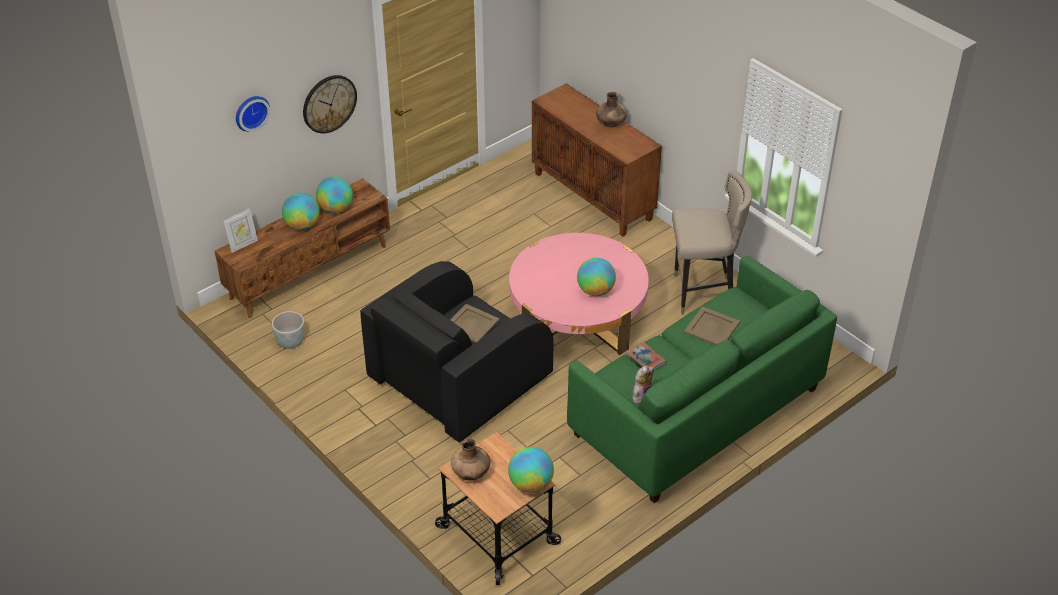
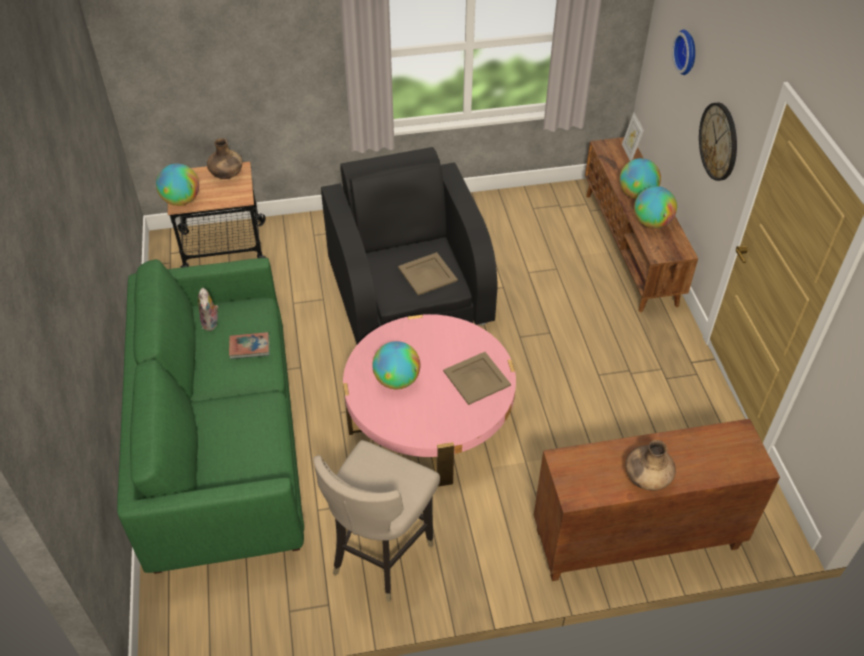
camera: 120 degrees right, 5 degrees up
(291, 342) = (536, 209): grey planter -> none
(711, 327) = (243, 426): beige tray -> beige tray (477, 378)

